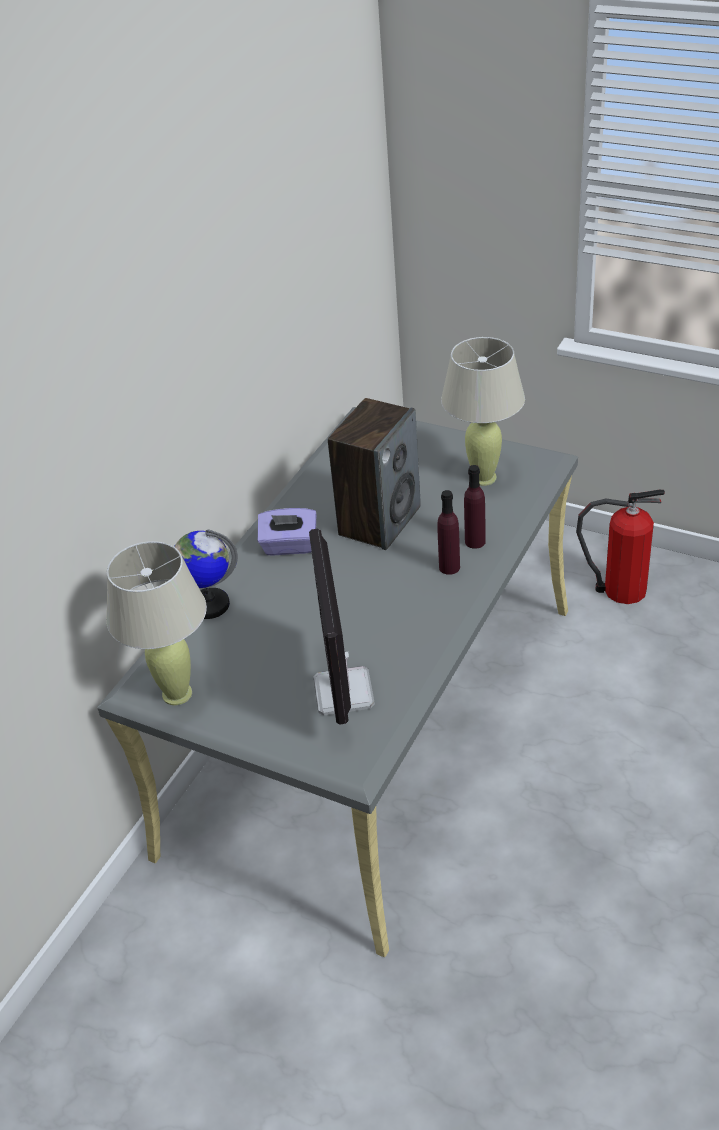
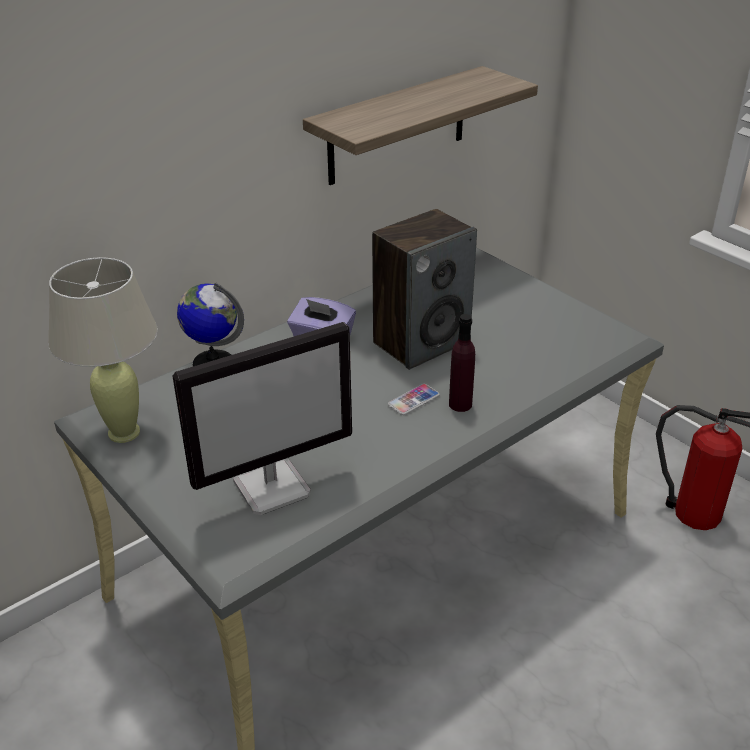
camera: 20 degrees right, 5 degrees down
(287, 324) = (397, 126): none -> shelf
(344, 693) = (273, 487): monitor -> monitor turned 135 degrees counterclockwise
(408, 577) = (413, 400): none -> phone
(475, 541) = (502, 389): purple bottle -> none
(483, 477) = (550, 334): beige table lamp -> none

